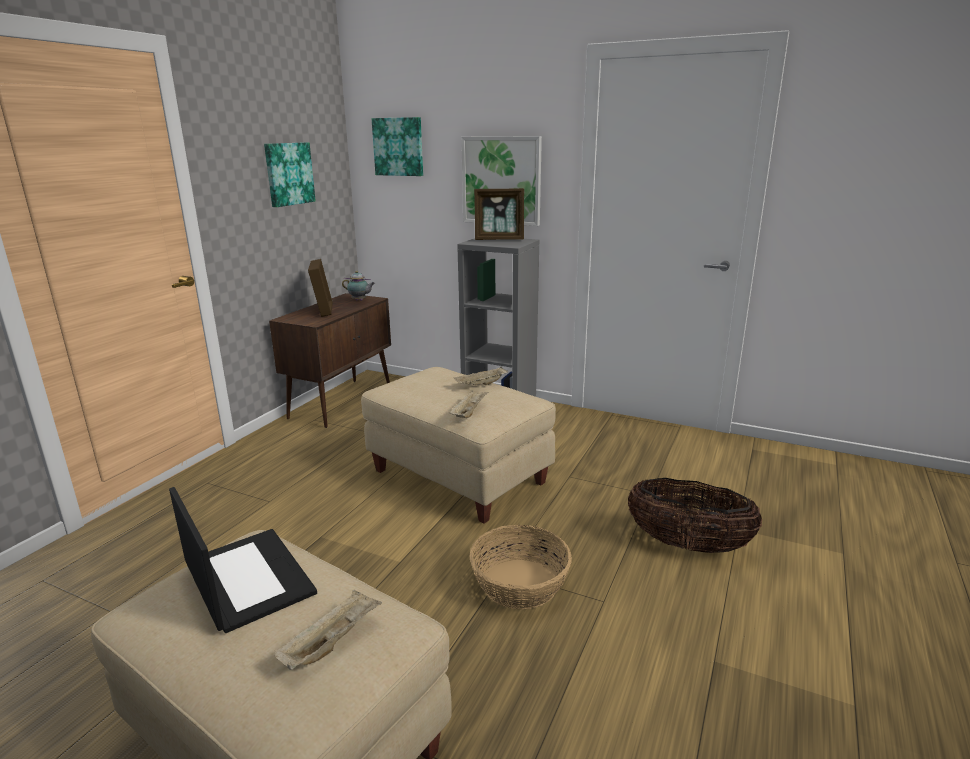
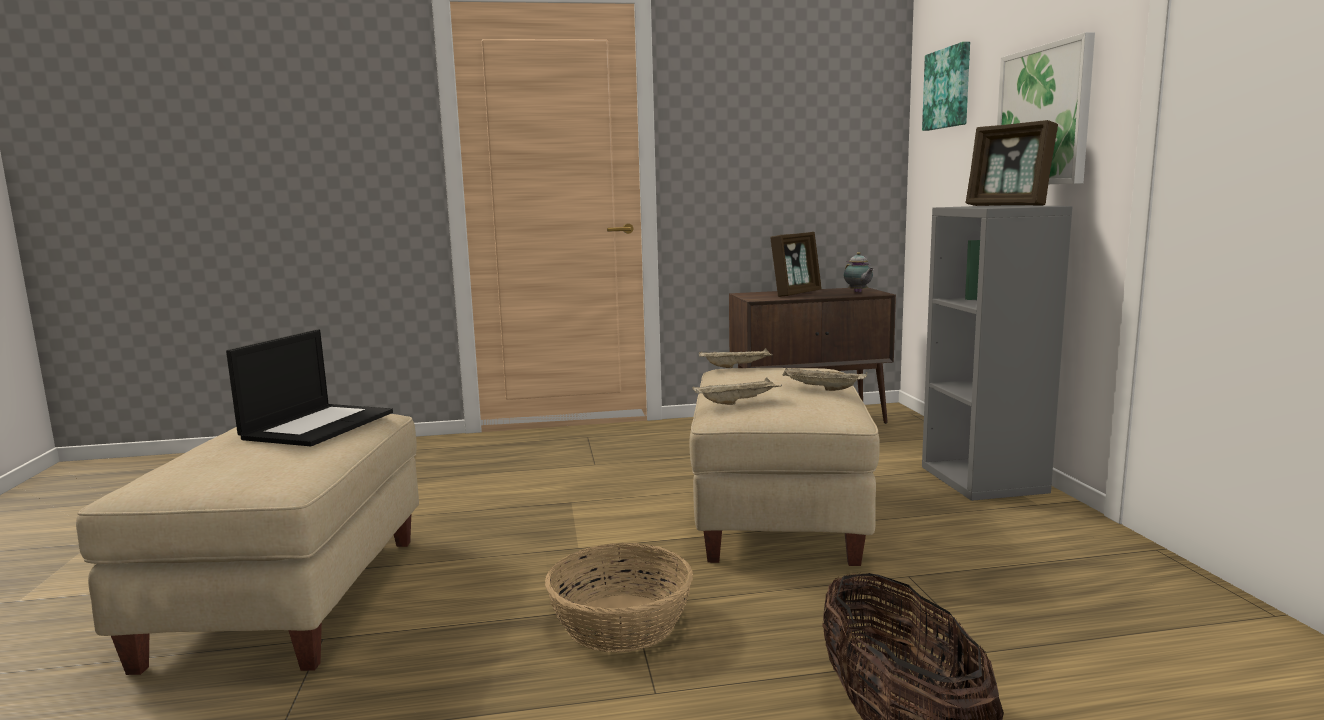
camera: 55 degrees right, 10 degrees down
(288, 174) = (794, 128): picture -> none
(332, 642) = (245, 468): beige tray -> beige tray (736, 366)

